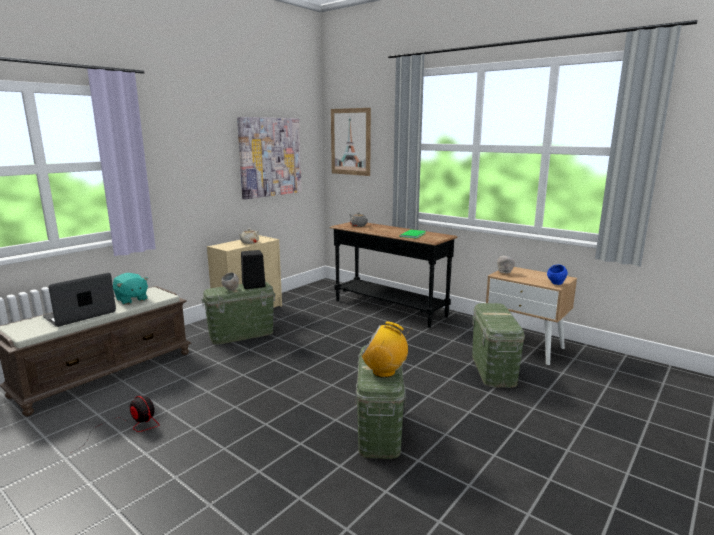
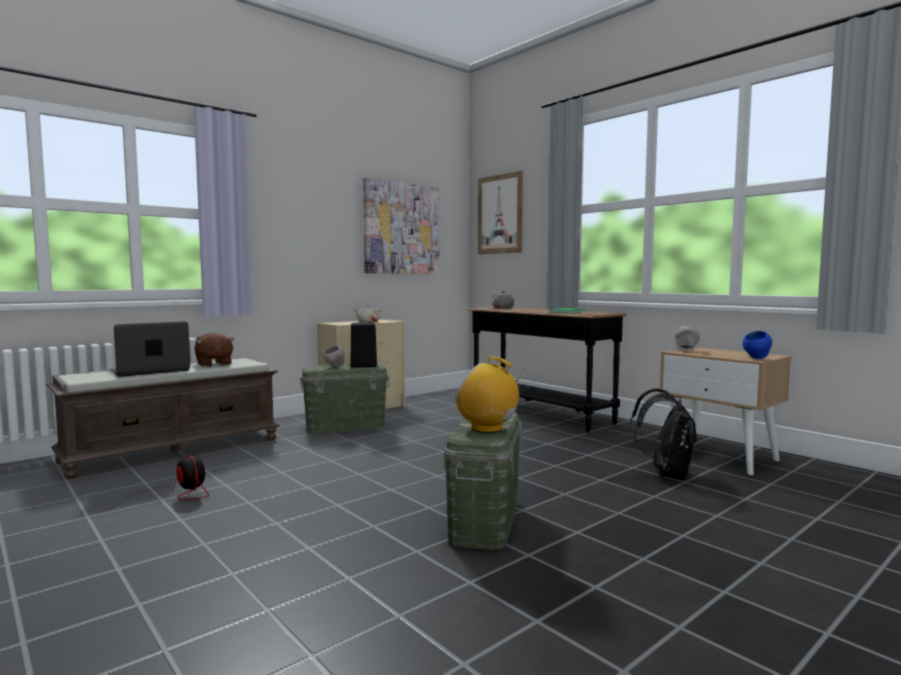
camera: 10 degrees right, 10 degrees down
(131, 299) = (213, 364): turquoise plush toy -> brown plush toy
(493, 369) = (666, 474): green storage box -> black backpack

